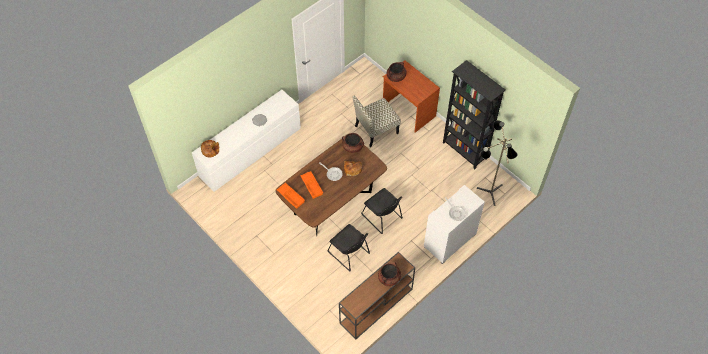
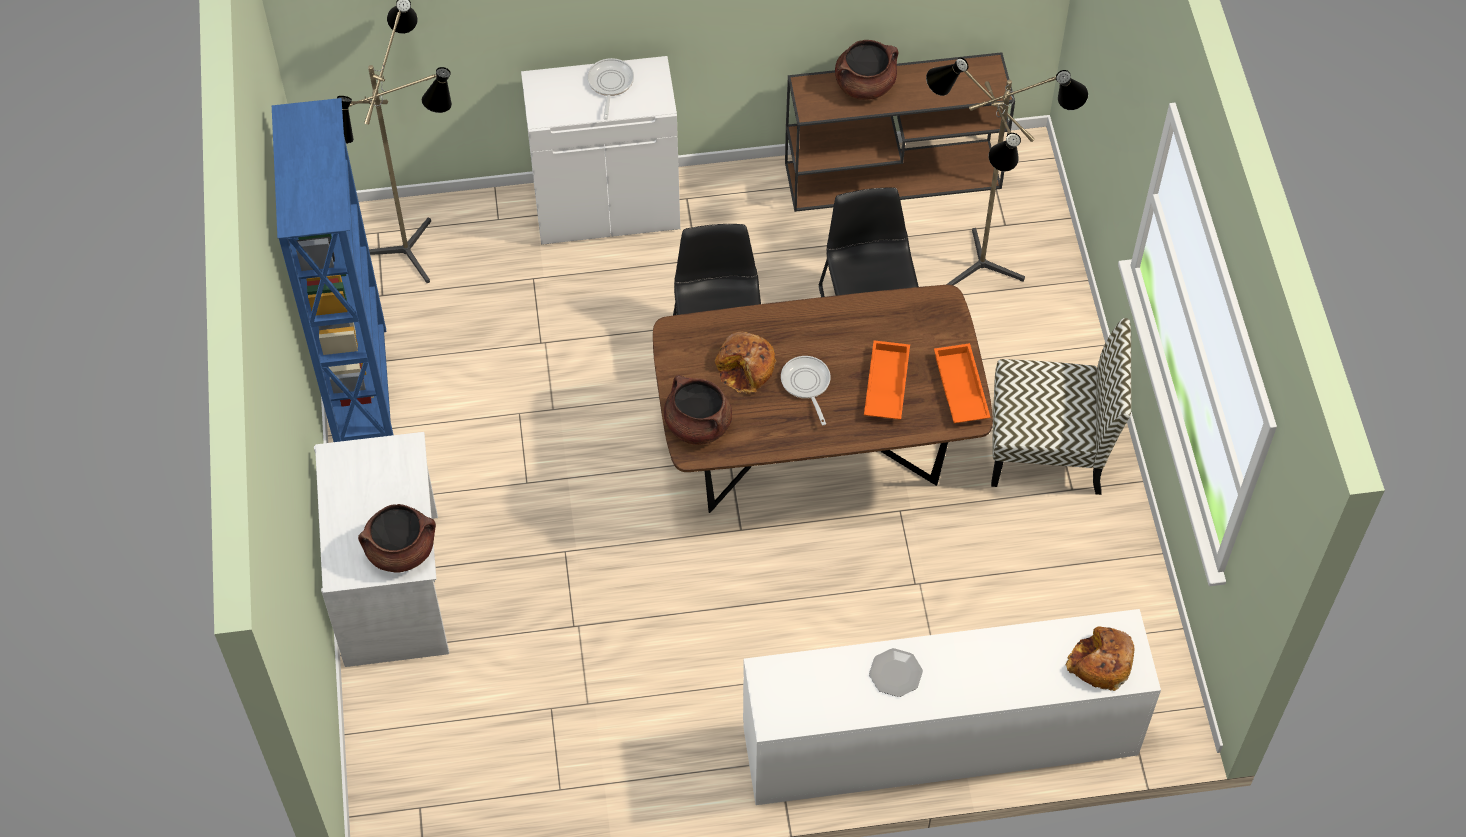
camera: 145 degrees left, 0 degrees up
(326, 287) = (979, 274): none -> floor lamp
(376, 130) = (534, 588): chair -> chair (1050, 448)
(408, 111) = (394, 589): brown desk -> white desk
(464, 151) = (362, 387): black bookcase -> blue bookcase

